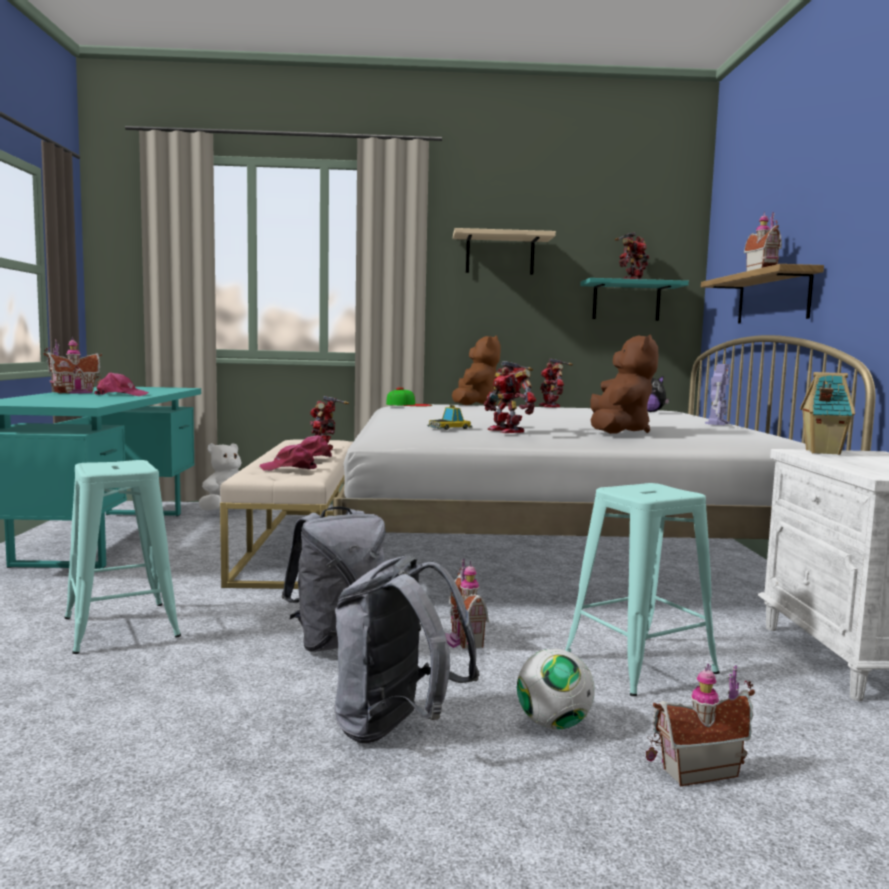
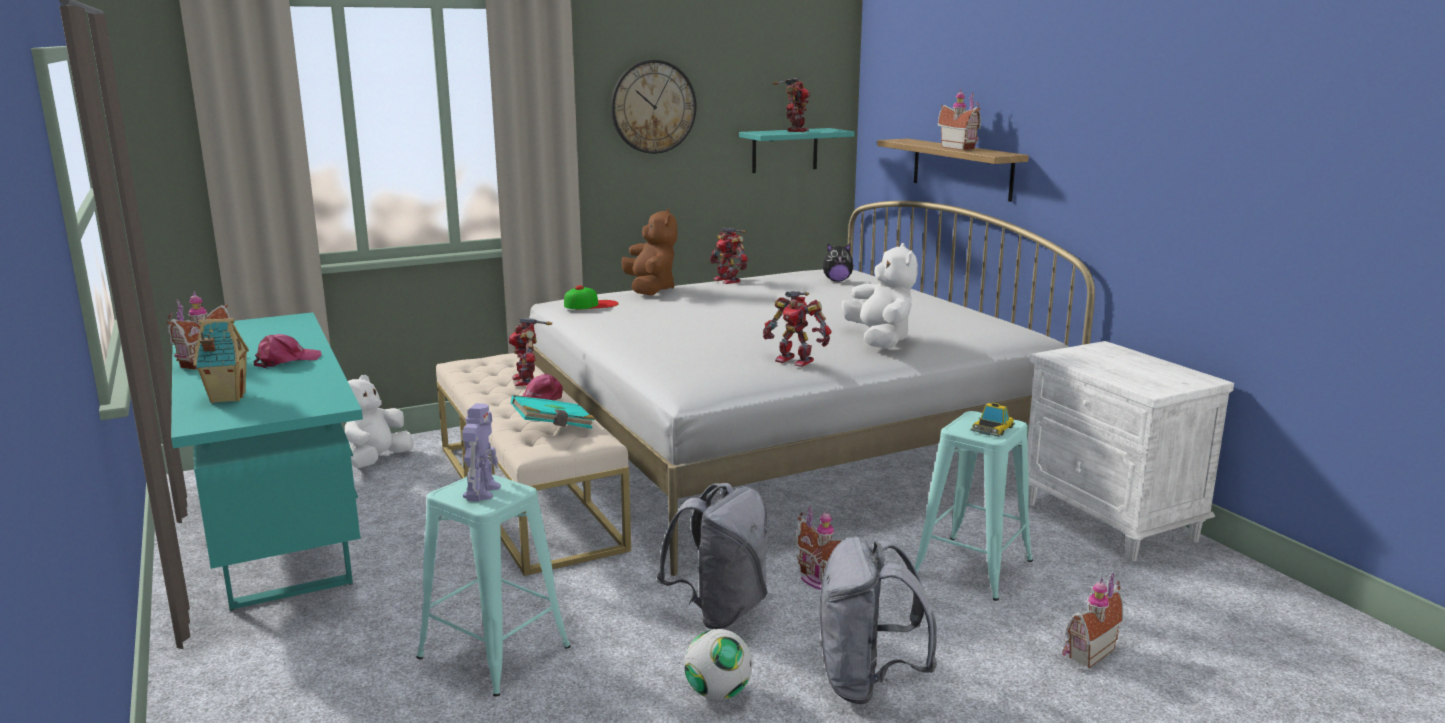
camera: 25 degrees left, 10 degrees up
(289, 468) = (554, 427): pink cap -> turquoise book
(449, 428) = (739, 365): toy car -> toy car (992, 428)
(500, 254) = (653, 107): beige shelf -> wall clock
(553, 724) = (968, 643): football -> football (718, 693)
(618, 431) = (880, 340): brown plush toy -> white plush toy
(717, 423) = (930, 304): toy robot -> toy robot (482, 491)
(821, 452) = (1071, 354): toy house -> toy house (226, 397)

